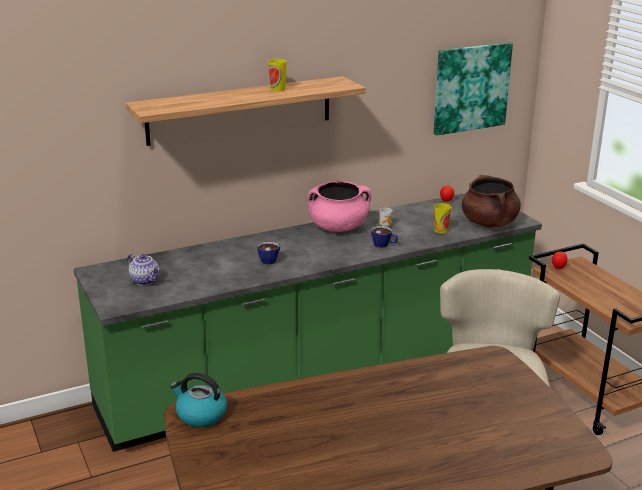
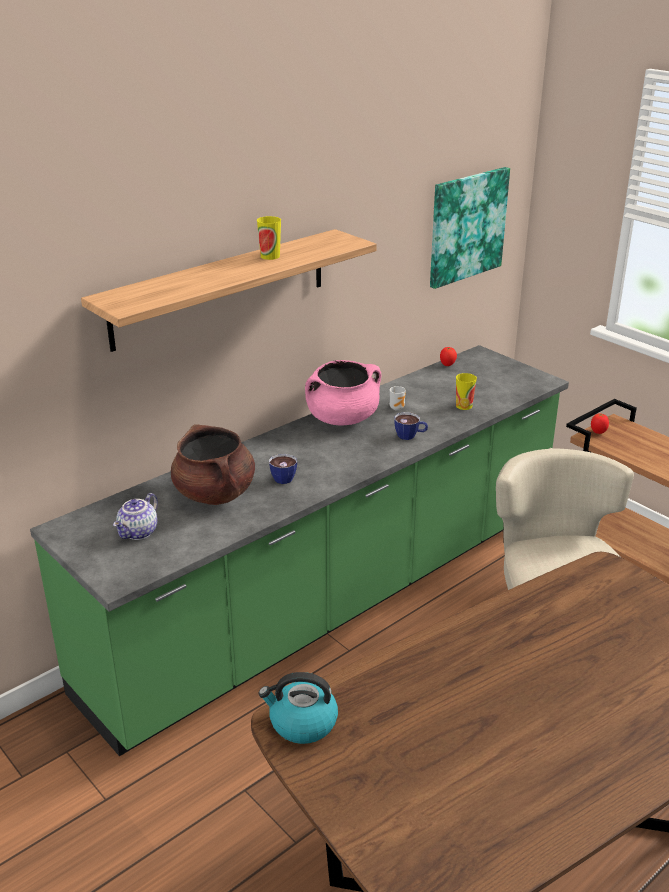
camera: 15 degrees left, 5 degrees up
(145, 280) = (139, 533): teapot -> teapot turned 90 degrees clockwise
(489, 223) = (512, 389): brown cooking pot -> brown cooking pot (215, 494)

